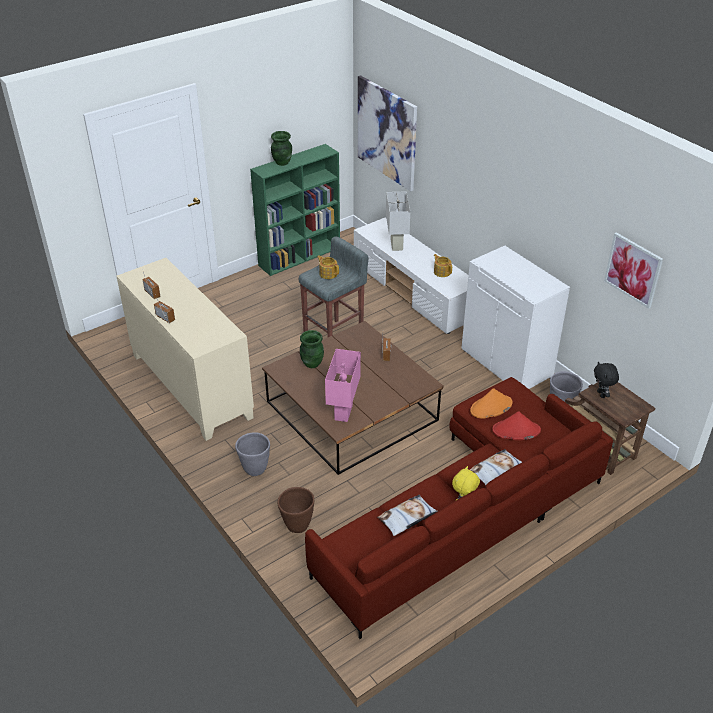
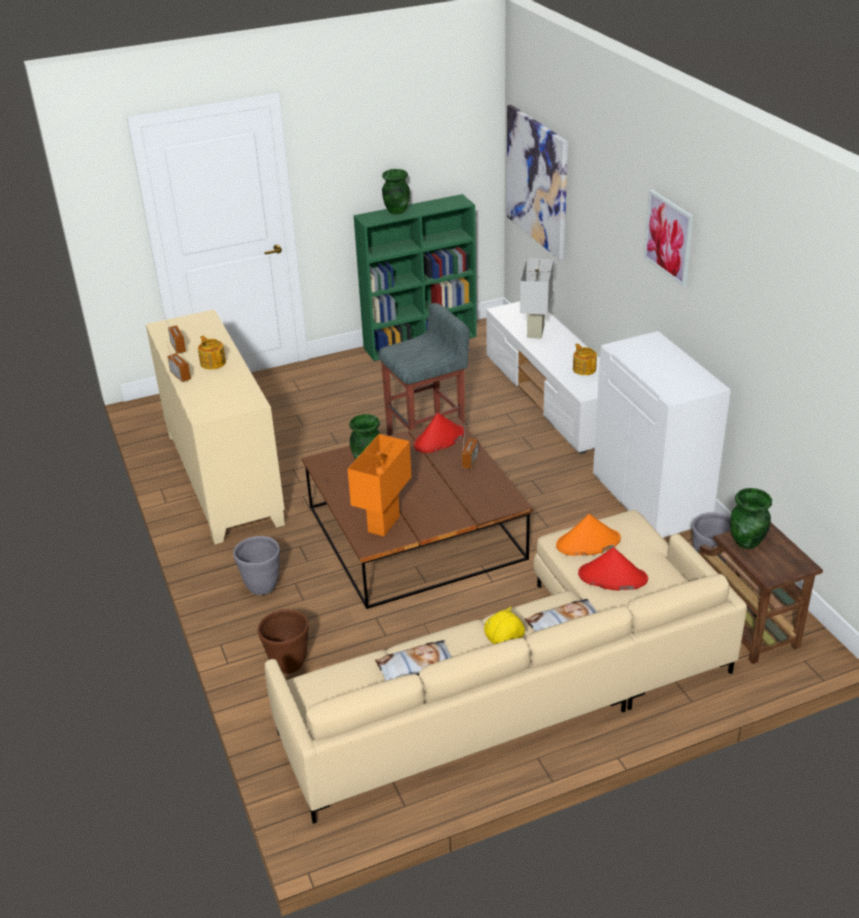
camera: 15 degrees right, 5 degrees down
(328, 273) = (417, 350): teapot -> teapot (213, 362)
(343, 412) = (384, 524): pink table lamp -> orange table lamp
(357, 340) = (439, 439): none -> red hat
(466, 511) = (524, 682): red sofa -> beige sofa
(601, 394) = (747, 542): black plush toy -> green vase
(633, 270) = (806, 362): picture -> picture (669, 237)

